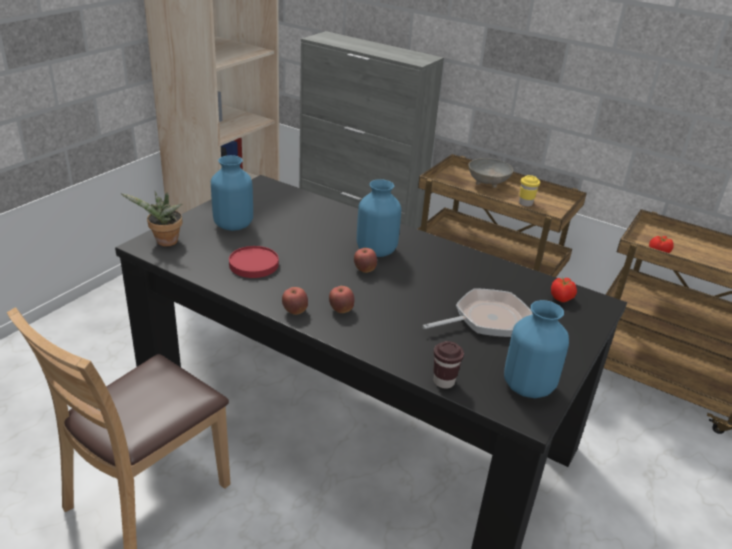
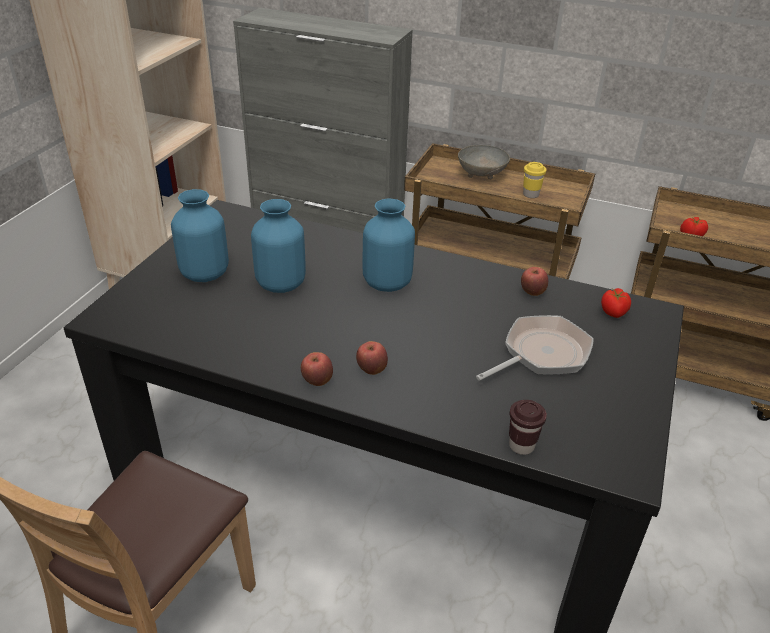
camera: 10 degrees left, 5 degrees up
(164, 243) = (126, 311): potted plant -> none
(253, 264) = (246, 325): red plate -> none
(364, 270) = (382, 311): apple -> apple (532, 292)
(529, 386) = (617, 433): blue vase -> blue vase (282, 284)

